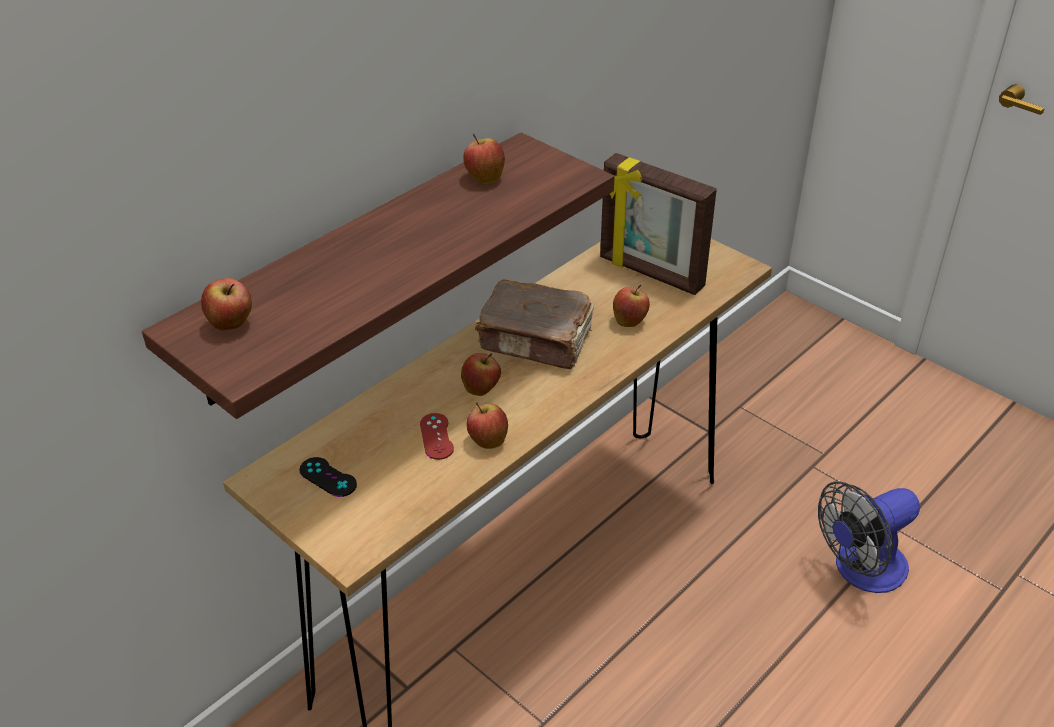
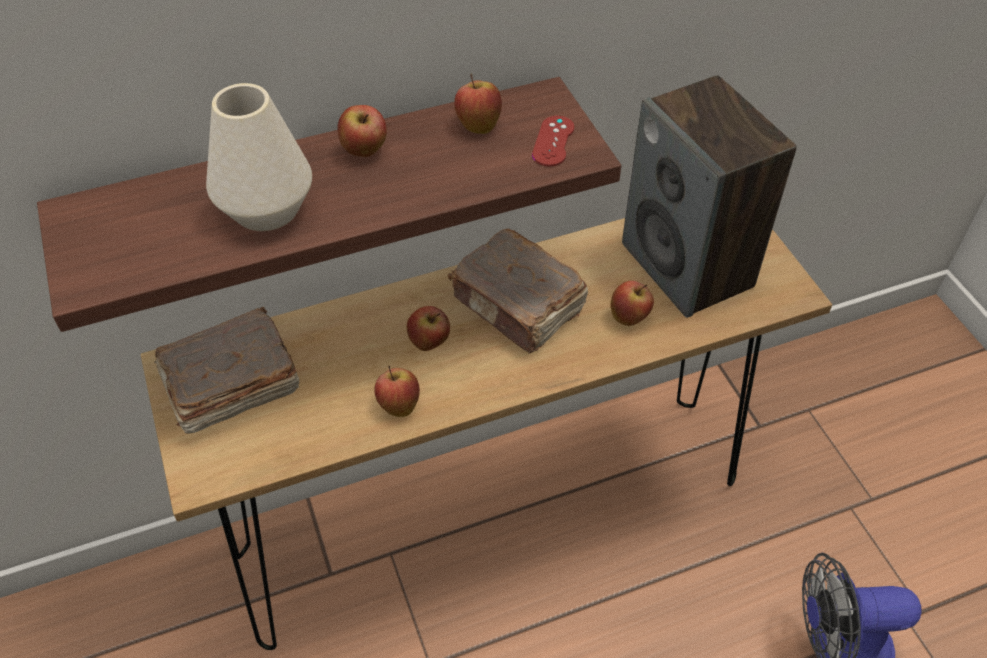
camera: 25 degrees right, 10 degrees up
(231, 324) = (115, 224): apple -> apple (364, 151)
(328, 477) = (230, 386): black game controller -> brown book
(357, 277) = (266, 208): none -> white vase
(436, 436) = (354, 380): red game controller -> red game controller (553, 141)
(650, 273) = (688, 266): picture frame -> speaker

